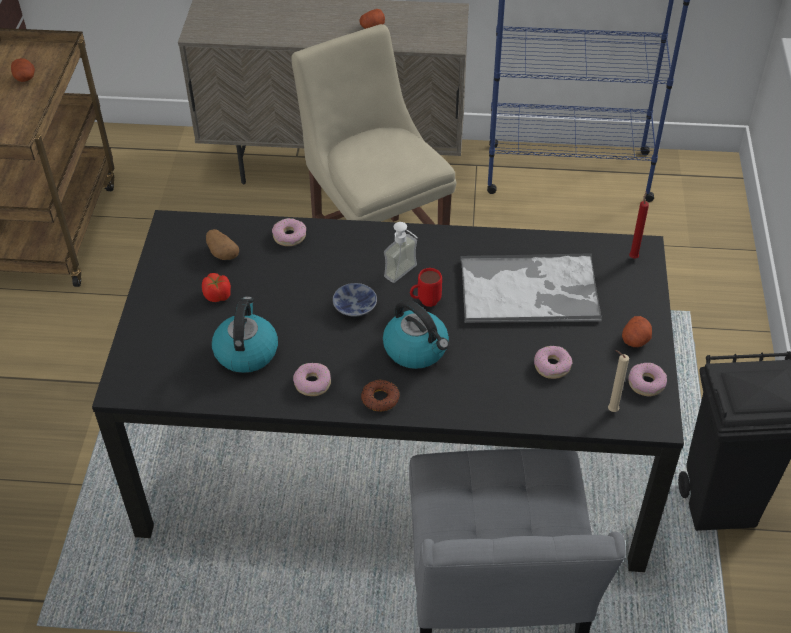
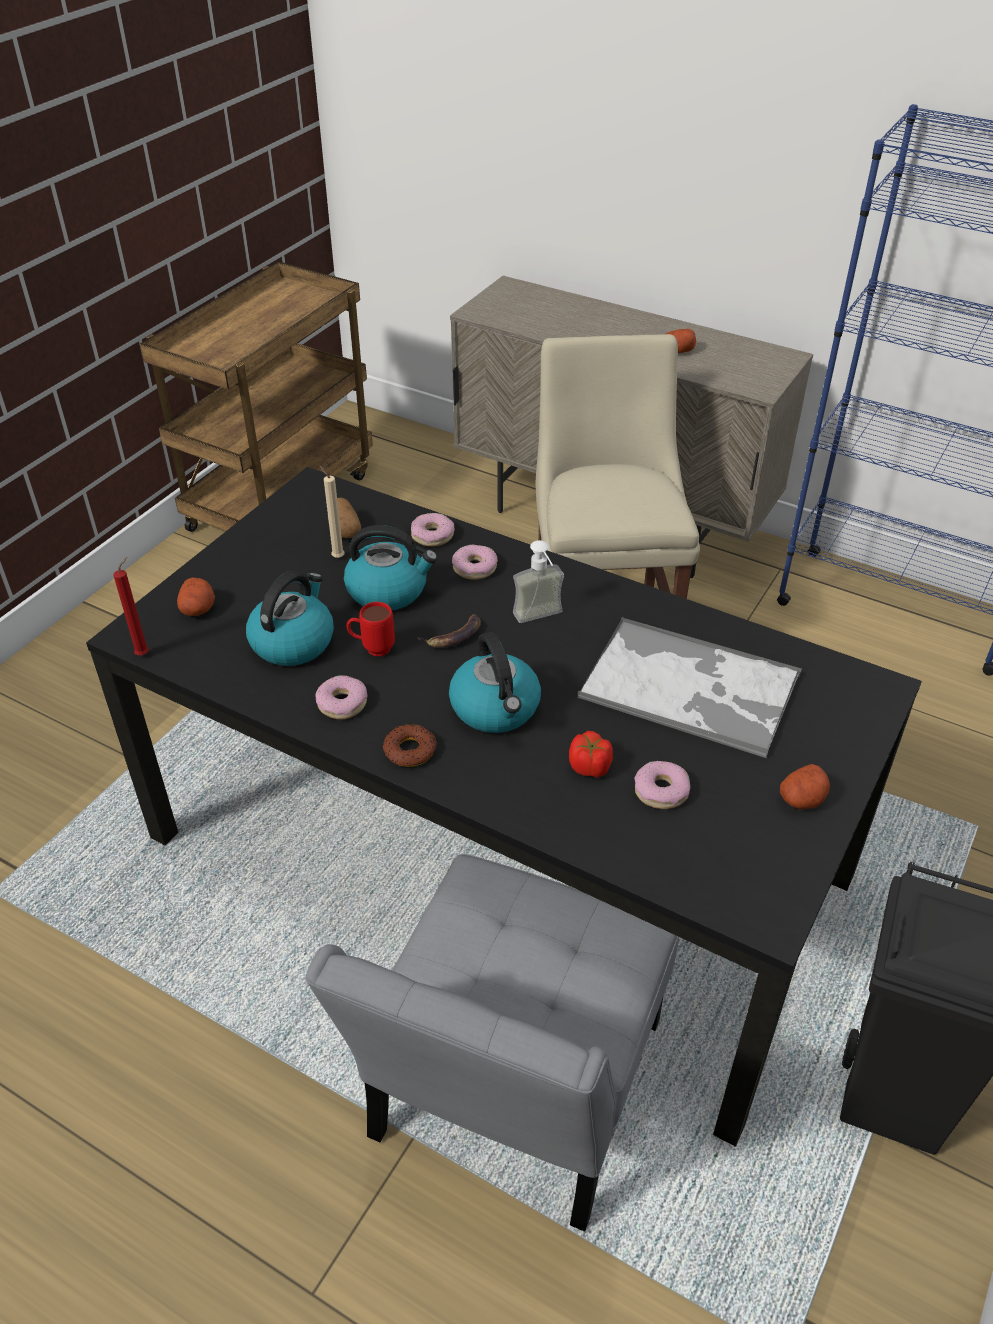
camera: 25 degrees right, 5 degrees down
(25, 78) = (277, 314): potato -> potato (198, 609)
(218, 295) = (307, 572): tomato -> tomato (590, 767)
(287, 289) = (388, 590): none -> kettle
(355, 307) = (454, 636): bowl -> banana
(425, 302) = (543, 657): red mug -> red mug (372, 649)
(611, 410) = (709, 878): beige candle -> beige candle (336, 557)
(633, 256) = (862, 693): red candle -> red candle (144, 653)
(646, 383) = (783, 861): donut -> donut (474, 568)

